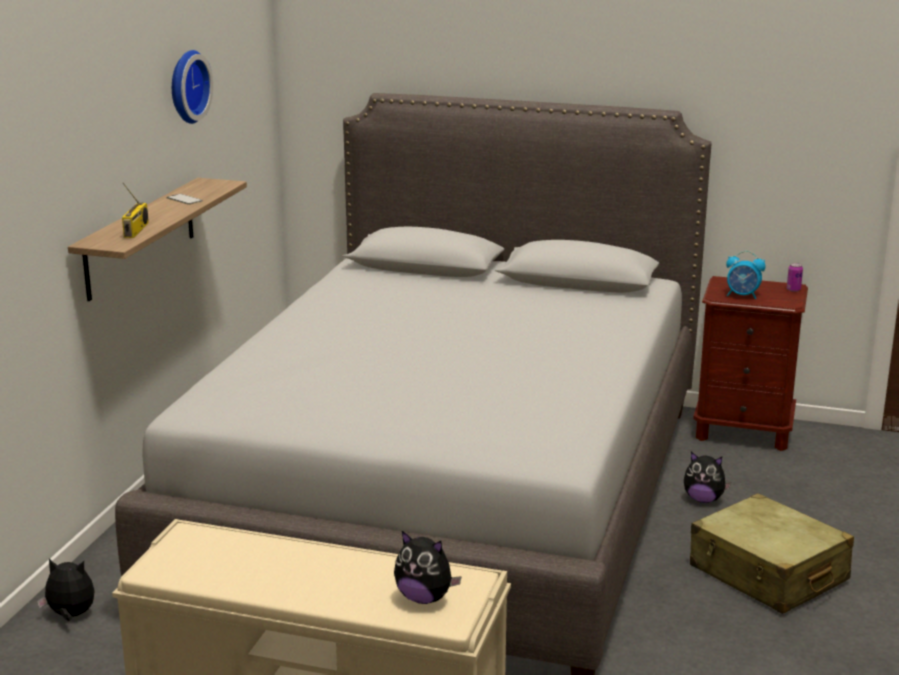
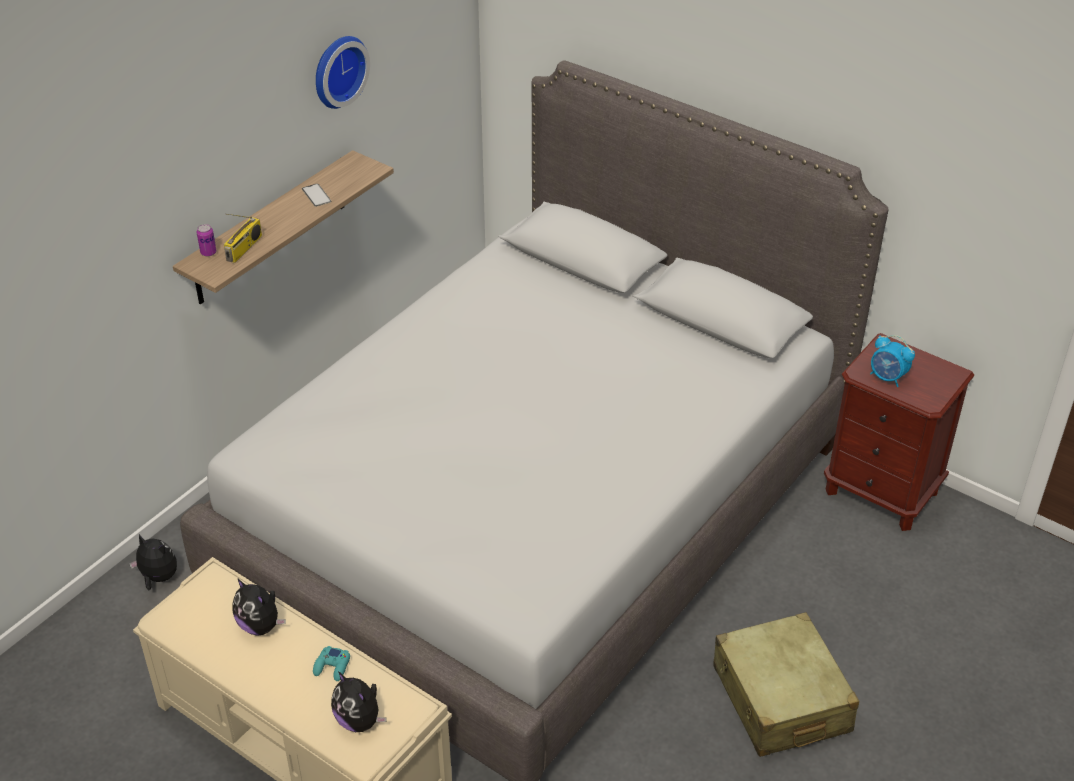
camera: 20 degrees right, 20 degrees up
(365, 567) = (332, 667): none -> turquoise game controller
(703, 499) = (779, 581): plush toy -> plush toy (261, 625)
(793, 290) = (951, 379): can -> can (208, 252)

